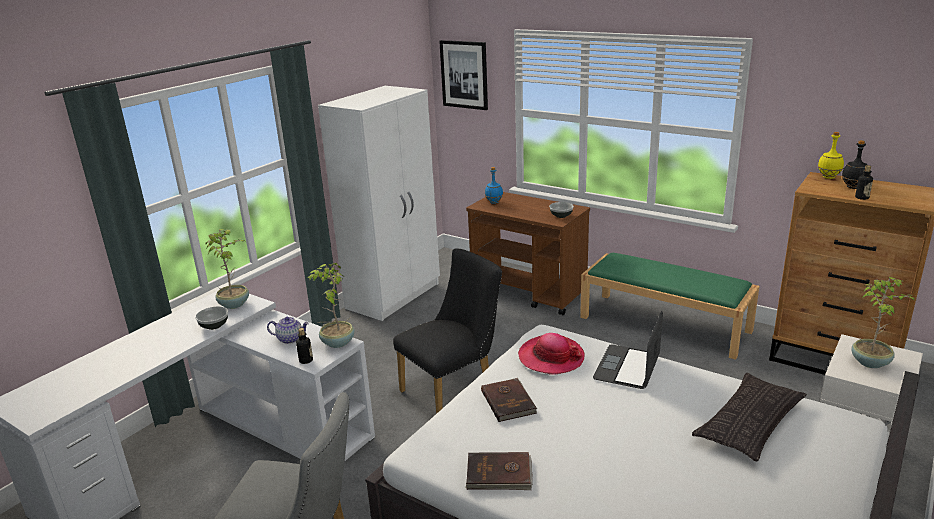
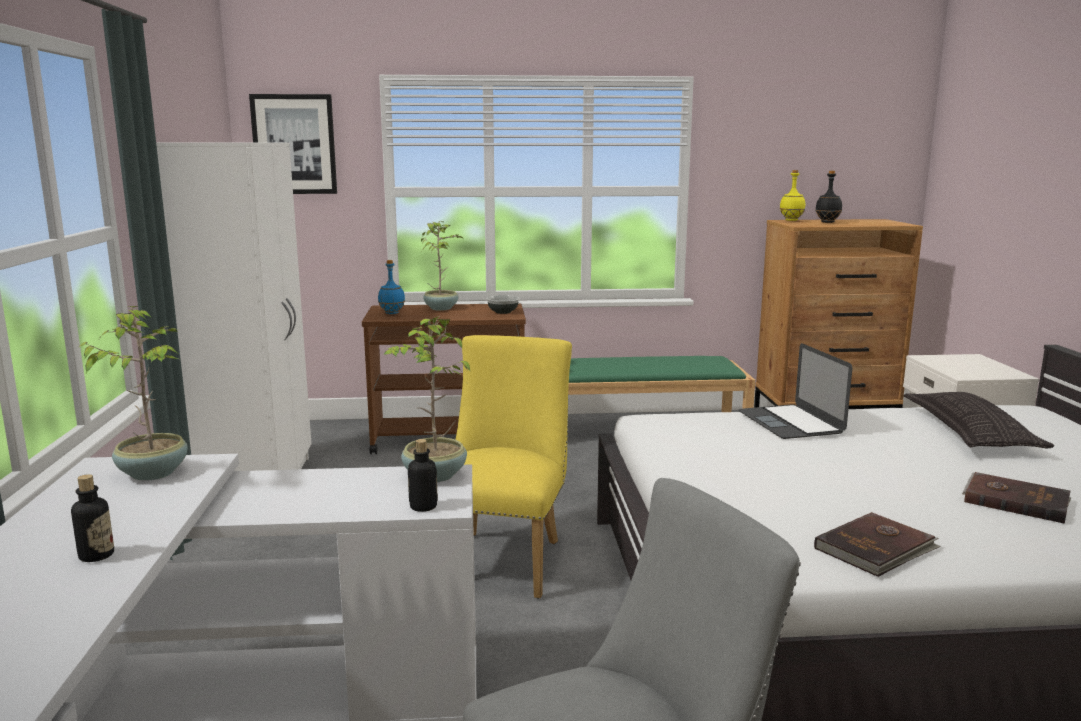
camera: 40 degrees left, 10 degrees down
(214, 326) = (165, 506): bowl -> none
(290, 339) = (340, 492): teapot -> none
(454, 389) = (504, 558): black chair -> yellow chair
(509, 401) = (739, 483): brown book -> brown book (1015, 500)
(551, 357) = (702, 434): hat -> none
(862, 197) = (852, 225): bottle -> bottle (96, 555)
(871, 362) = (965, 366): potted plant -> potted plant (441, 308)

